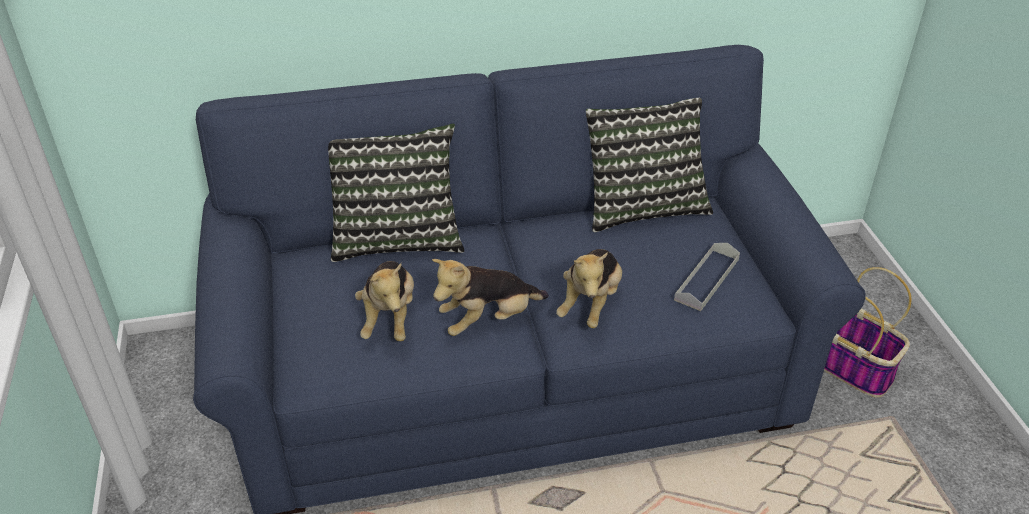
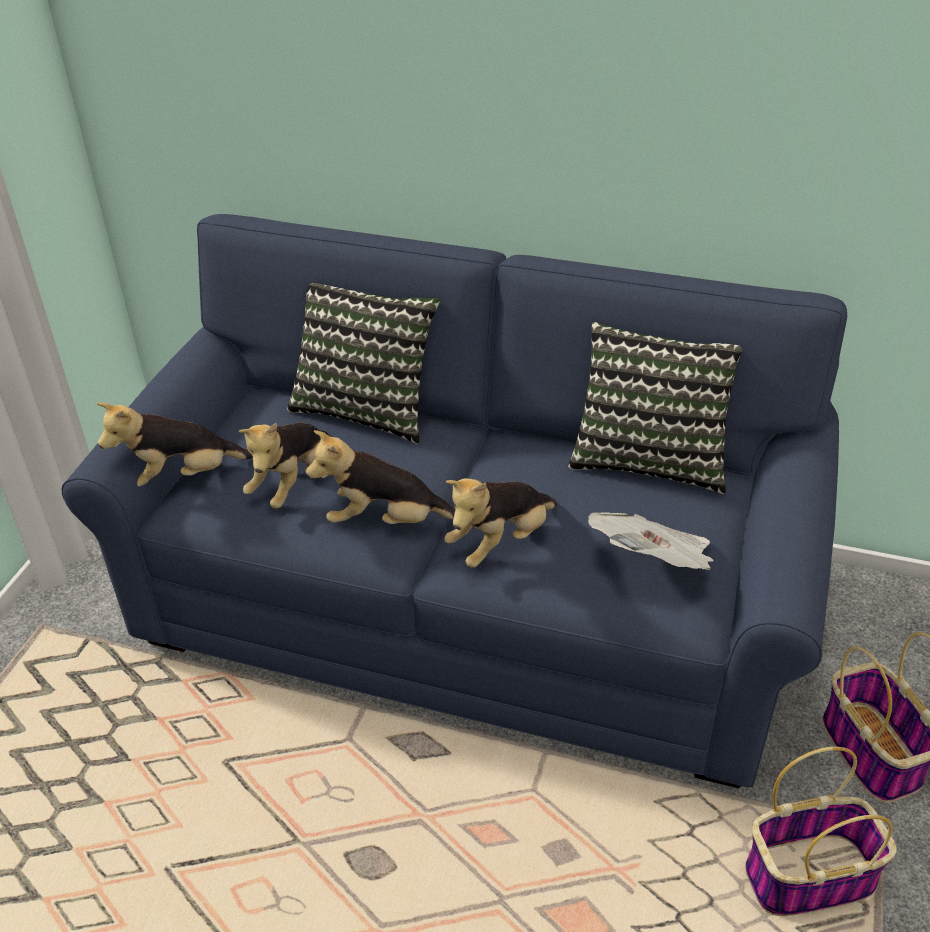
camera: 30 degrees right, 0 degrees up
(286, 347) = (183, 477): none -> plush toy
(707, 279) = (653, 564): grey tray -> newspaper
(872, 464) = (810, 876): none -> basket

